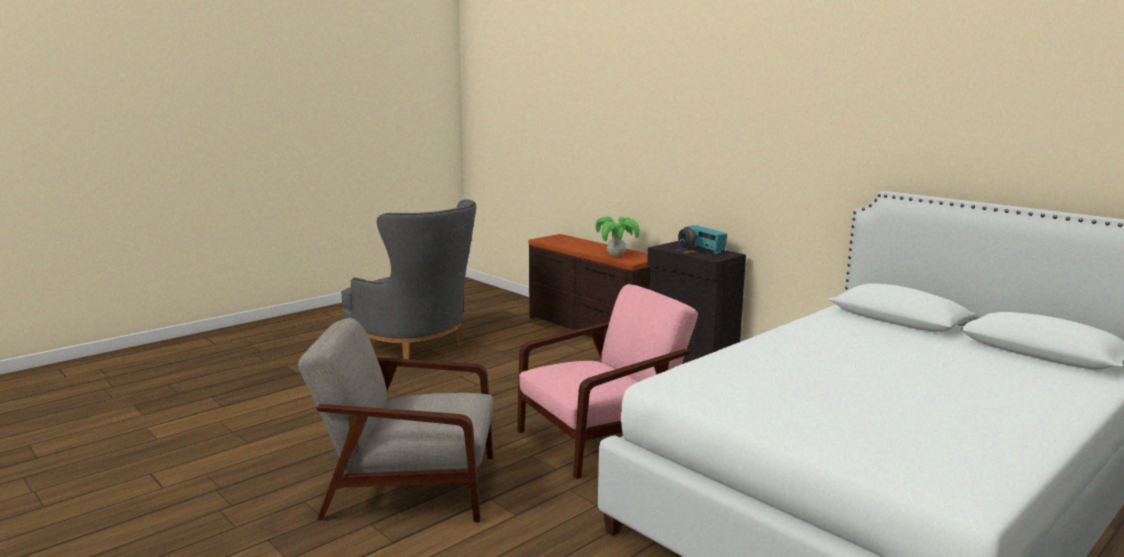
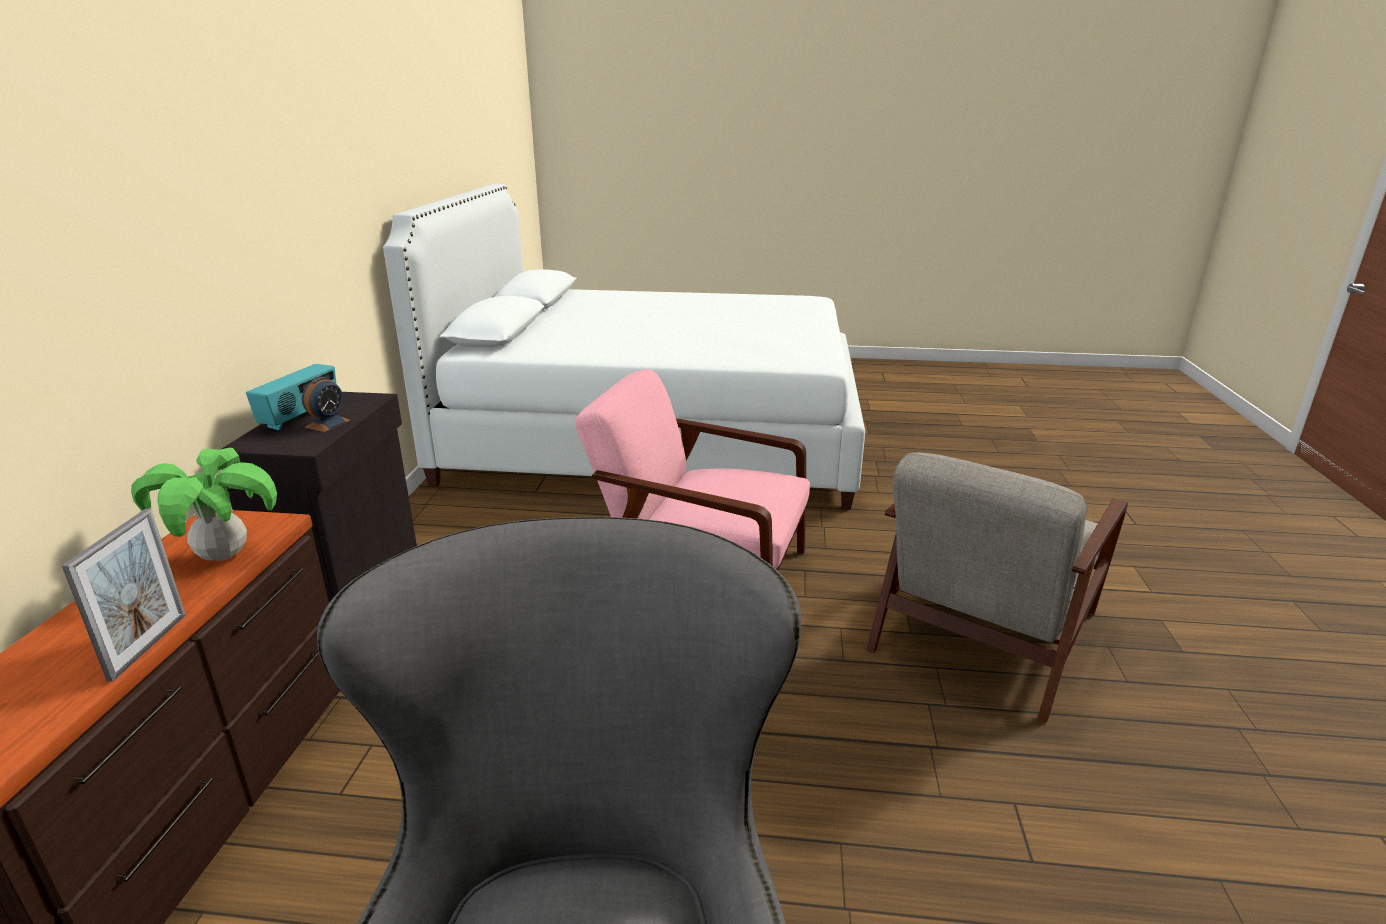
camera: 130 degrees left, 10 degrees up
(408, 486) = (982, 633): grey armchair -> grey armchair turned 75 degrees clockwise
(570, 248) = (148, 646): none -> picture frame

